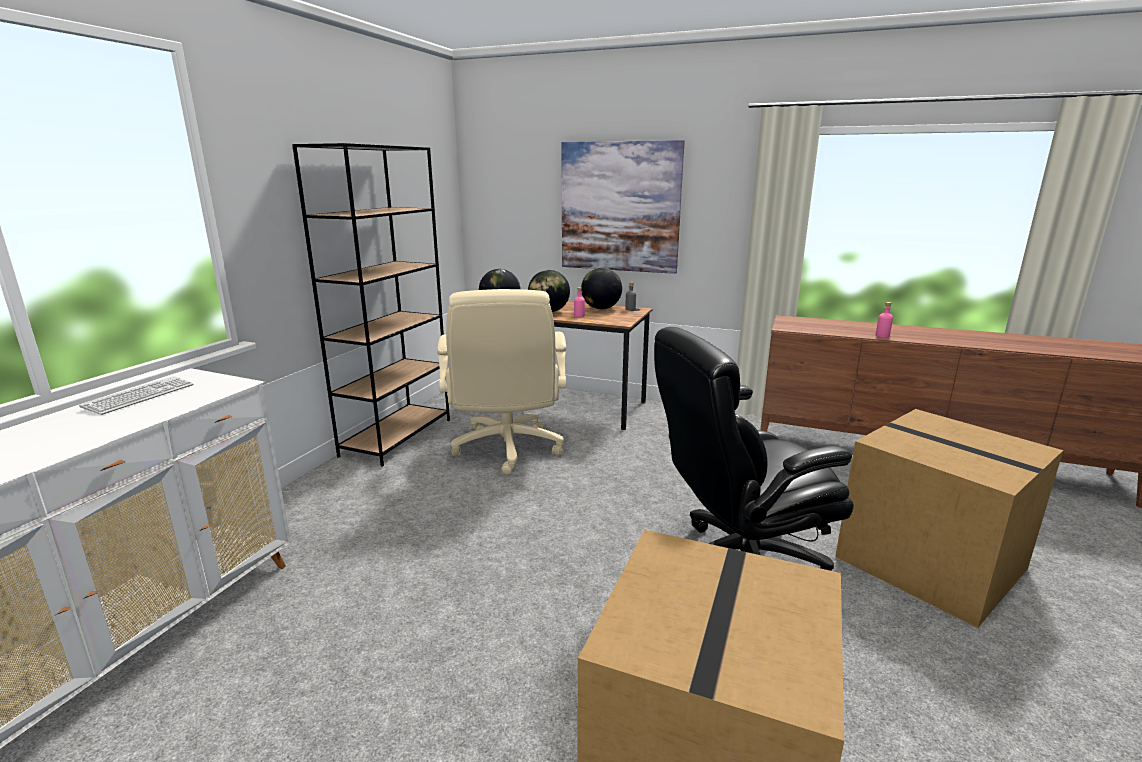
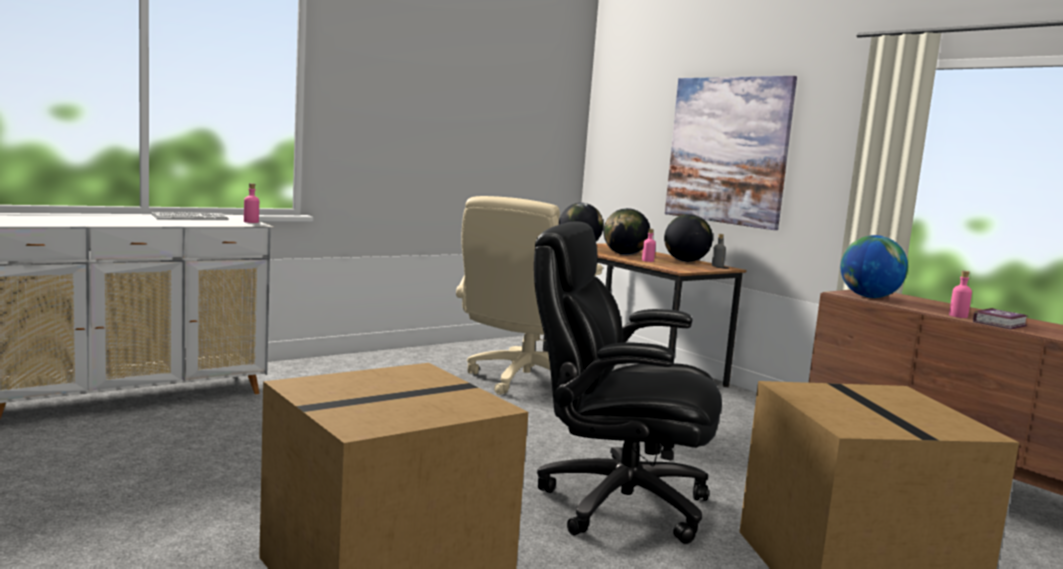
camera: 30 degrees right, 10 degrees down
(227, 381) = (251, 222): none -> pink bottle
(397, 437) = (440, 352): beige bookcase -> none
(804, 328) = (869, 297): none -> globe
(914, 338) = (1001, 324): none -> book

